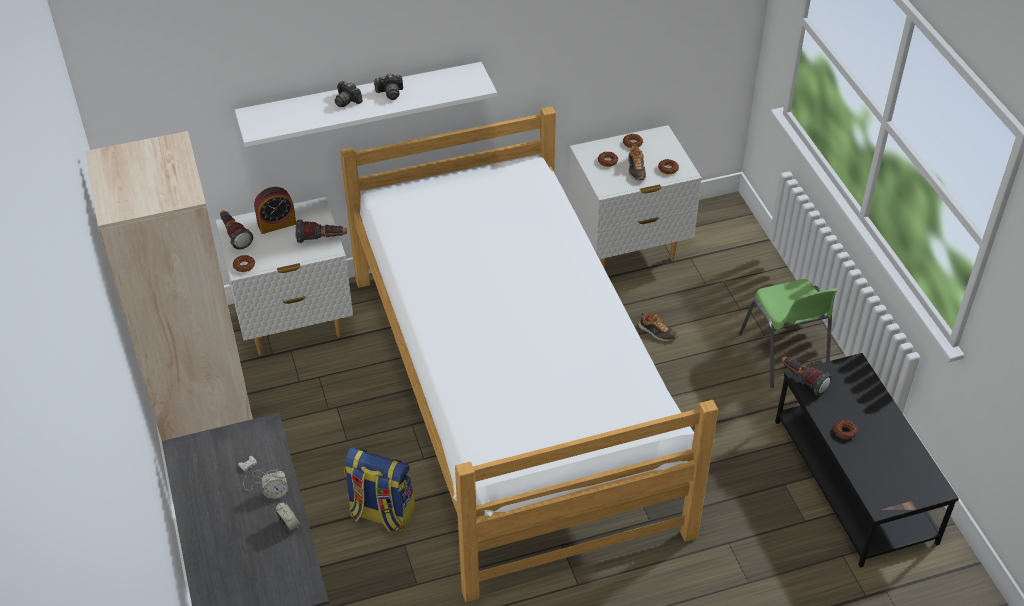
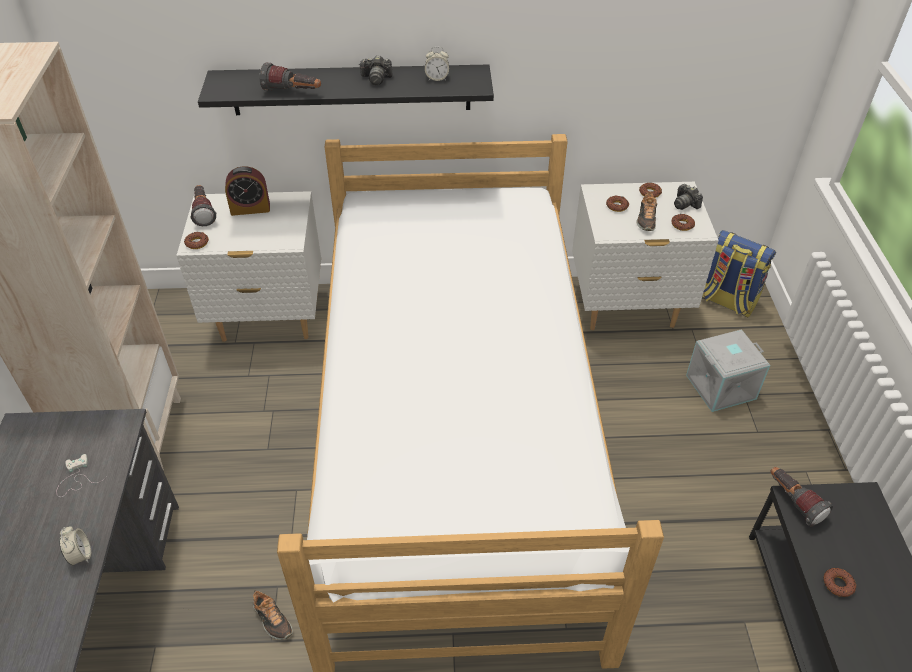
camera: 15 degrees right, 0 degrees up
(276, 493) = (89, 508): alarm clock -> alarm clock (437, 78)
(322, 239) = (287, 231): flashlight -> flashlight (293, 92)
(347, 100) = (327, 79): camera -> camera (685, 204)
(362, 102) = (351, 90): white shelf -> black shelf
(381, 514) = (268, 542): backpack -> backpack (727, 301)
(657, 332) = (635, 401): shoe -> shoe (272, 619)
(726, 304) = (720, 386): none -> grey storage box
(784, 354) = (775, 457): green chair -> none

